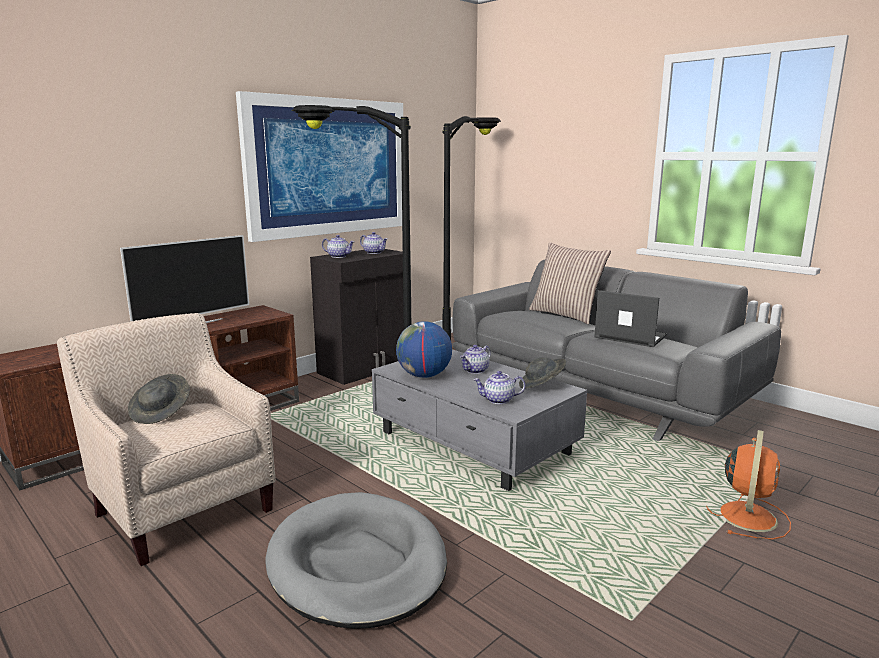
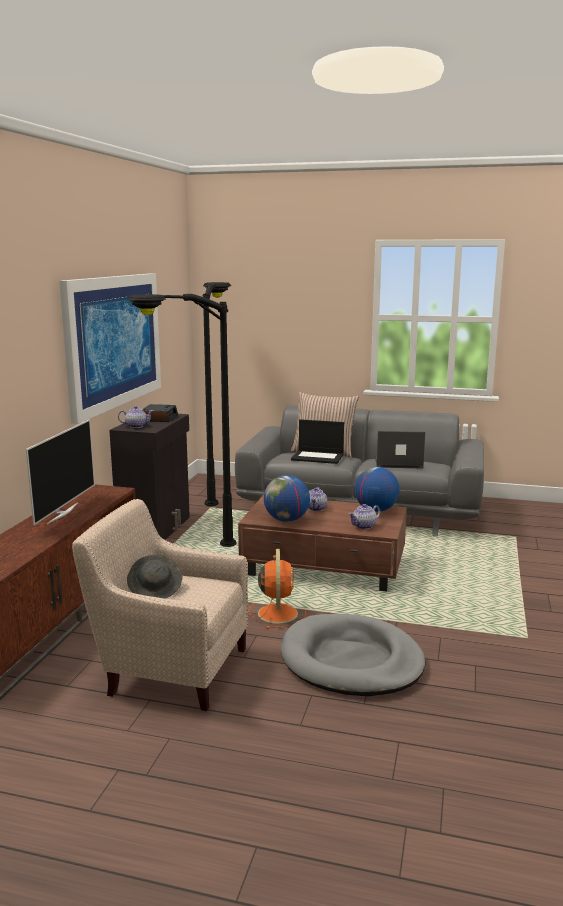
camera: 30 degrees left, 0 degrees up
(374, 253) = (158, 418): teapot -> alarm clock
(474, 444) = (325, 567): grey coffee table -> brown coffee table
(541, 385) = (375, 510): grey hat -> globe
(542, 317) = (318, 457): none -> laptop
(747, 515) = (526, 568): orange fan -> orange fan (277, 612)

